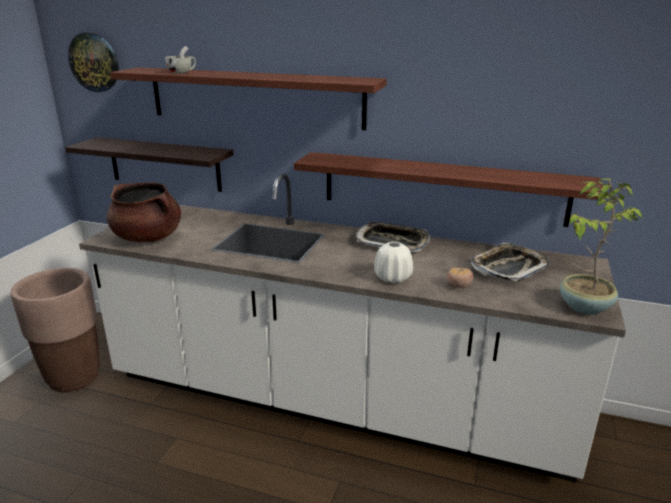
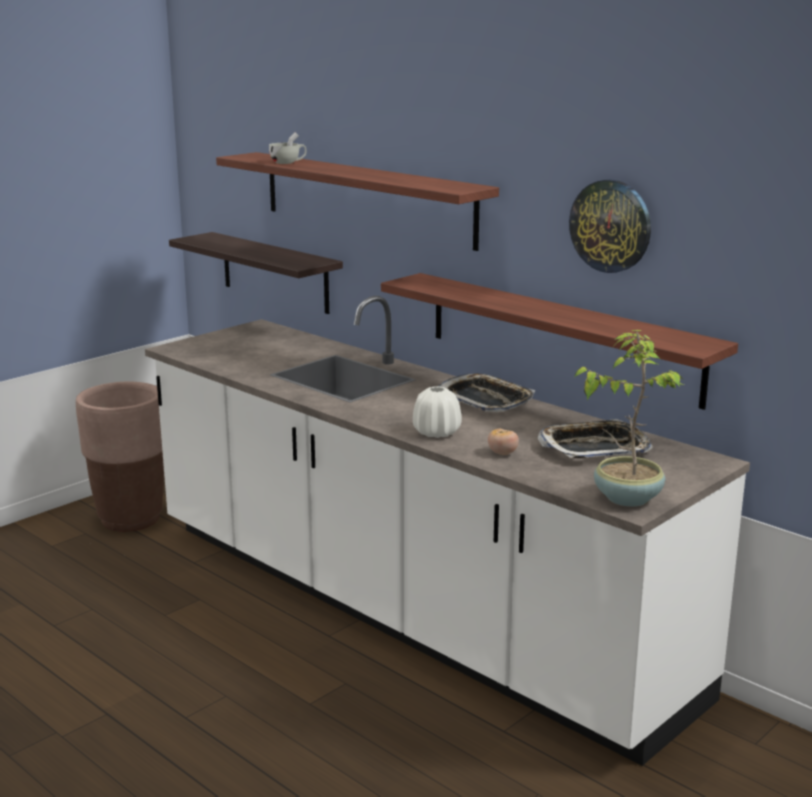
camera: 25 degrees right, 5 degrees down
(94, 62) = (218, 143): wall clock -> wall clock (611, 226)
(148, 237) = (217, 354): brown cooking pot -> none

